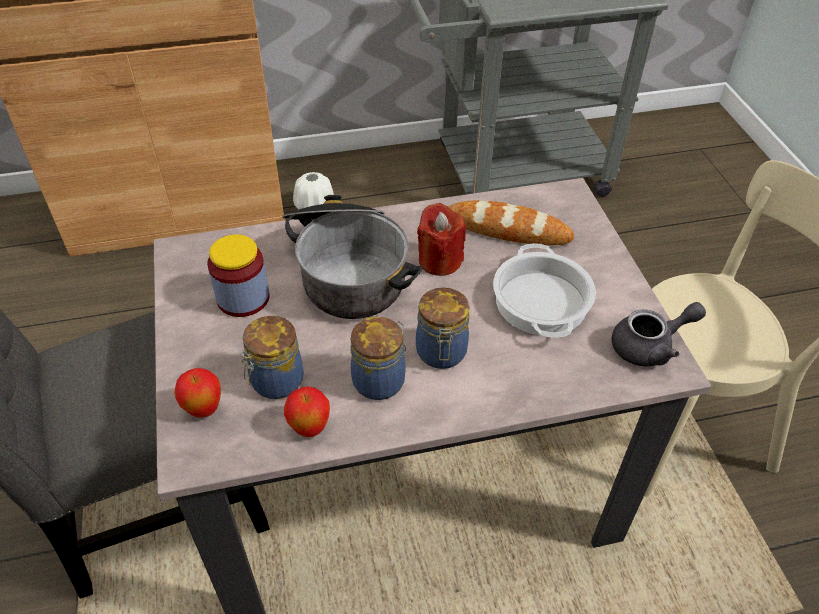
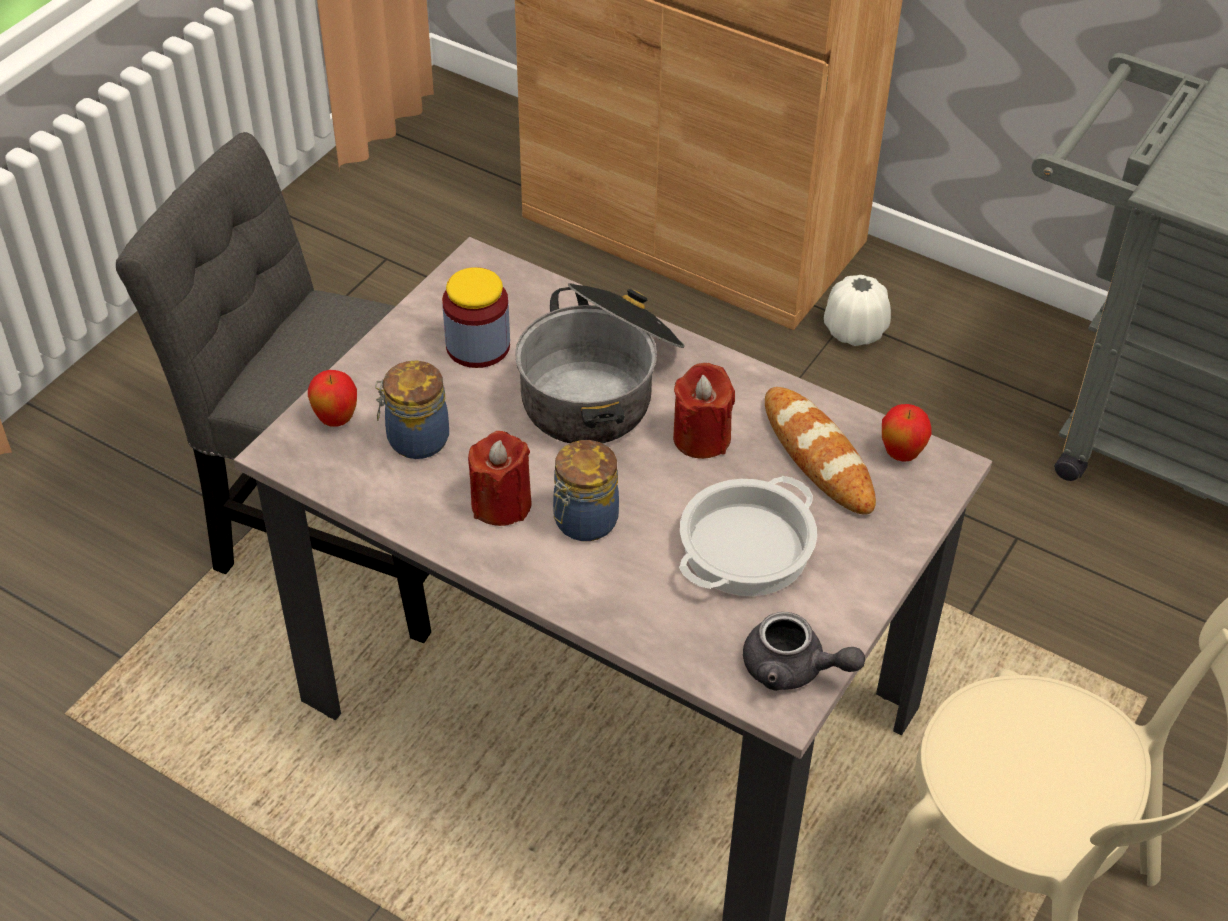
camera: 45 degrees right, 0 degrees up
(310, 428) = (396, 497): apple -> apple (901, 454)
(380, 380) = (501, 504): jar -> red candle

